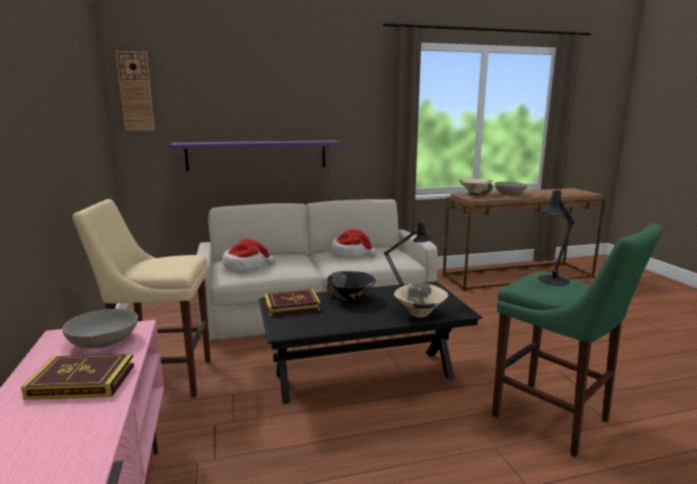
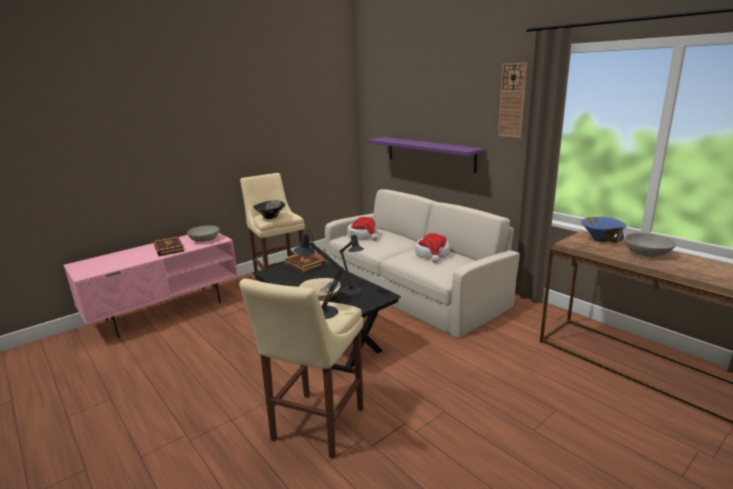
camera: 65 degrees right, 5 degrees up
(136, 91) = (369, 100): wall clock -> wall clock (512, 100)
(350, 299) = (330, 276): black bowl -> black bowl (270, 217)
(475, 194) = (601, 239): beige bowl -> blue bowl
(555, 421) = (315, 427): green stool -> beige stool

